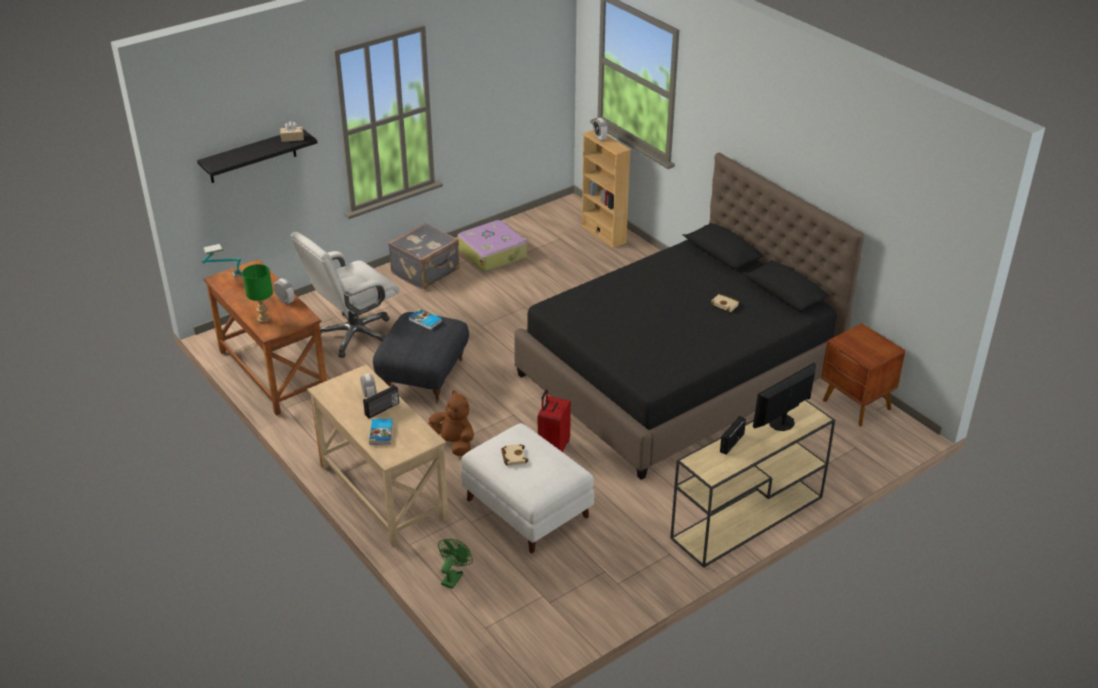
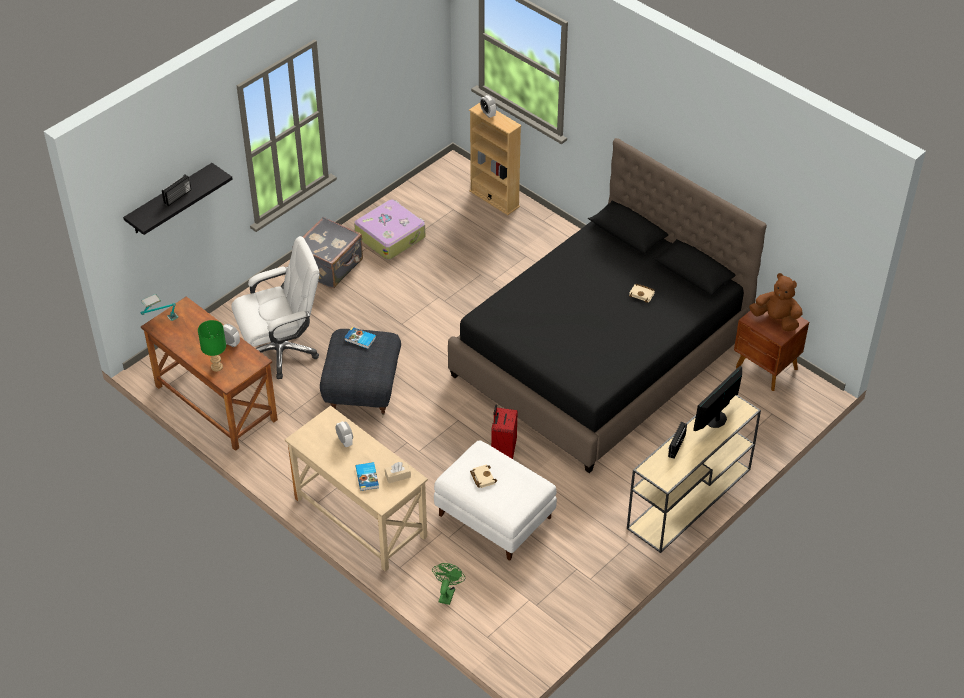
camera: 10 degrees left, 10 degrees up
(292, 138) = (207, 177): beige tissue box -> beige tissue box (397, 476)
(354, 335) = (281, 350): white office chair -> white office chair turned 150 degrees counterclockwise
(382, 409) = (360, 452): radio -> radio (178, 197)
(453, 443) = (410, 458): brown plush toy -> brown plush toy (776, 319)

